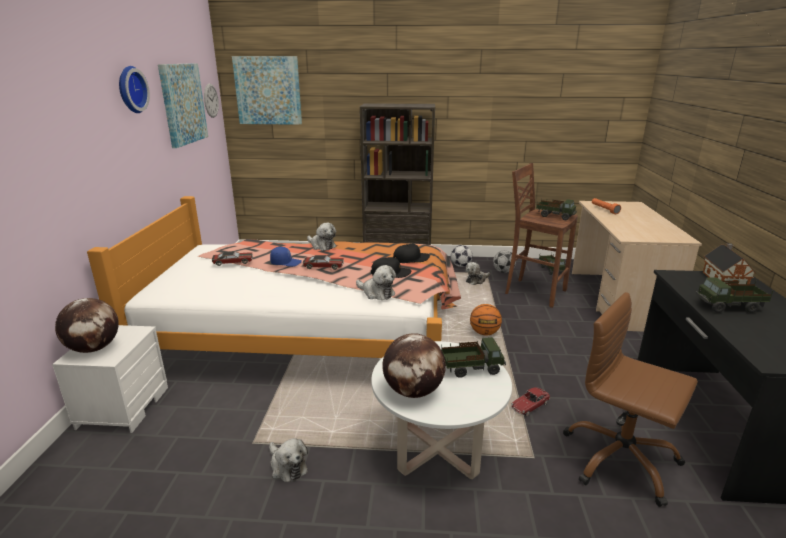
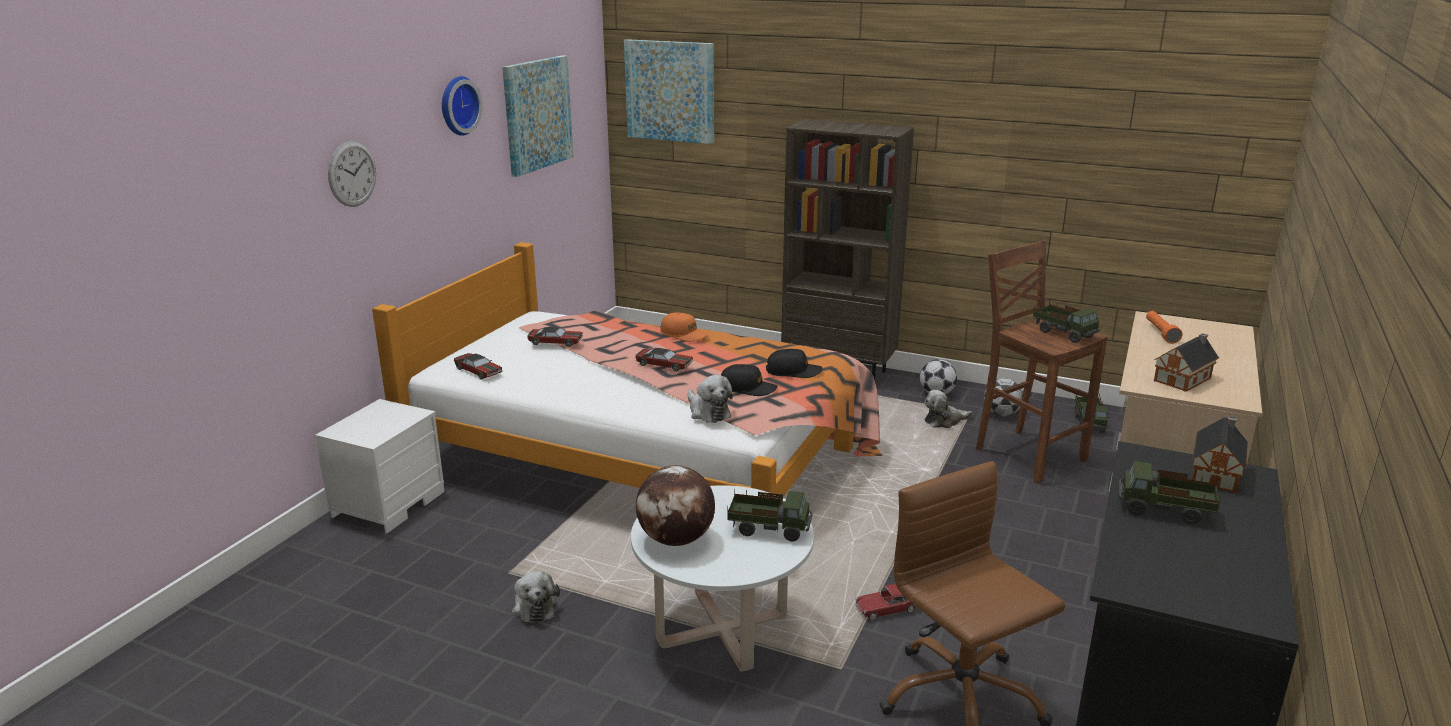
camera: 20 degrees right, 0 degrees up
(94, 348) = (361, 425): globe -> none
(183, 290) = (478, 371): none -> toy car
(211, 100) = (587, 103): wall clock -> wall clock (352, 174)
(286, 263) = (619, 352): blue cap -> none
(322, 246) = (683, 334): plush toy -> orange cap
(484, 333) = (896, 501): basketball -> none
(644, 231) = (1184, 379): none -> toy house

